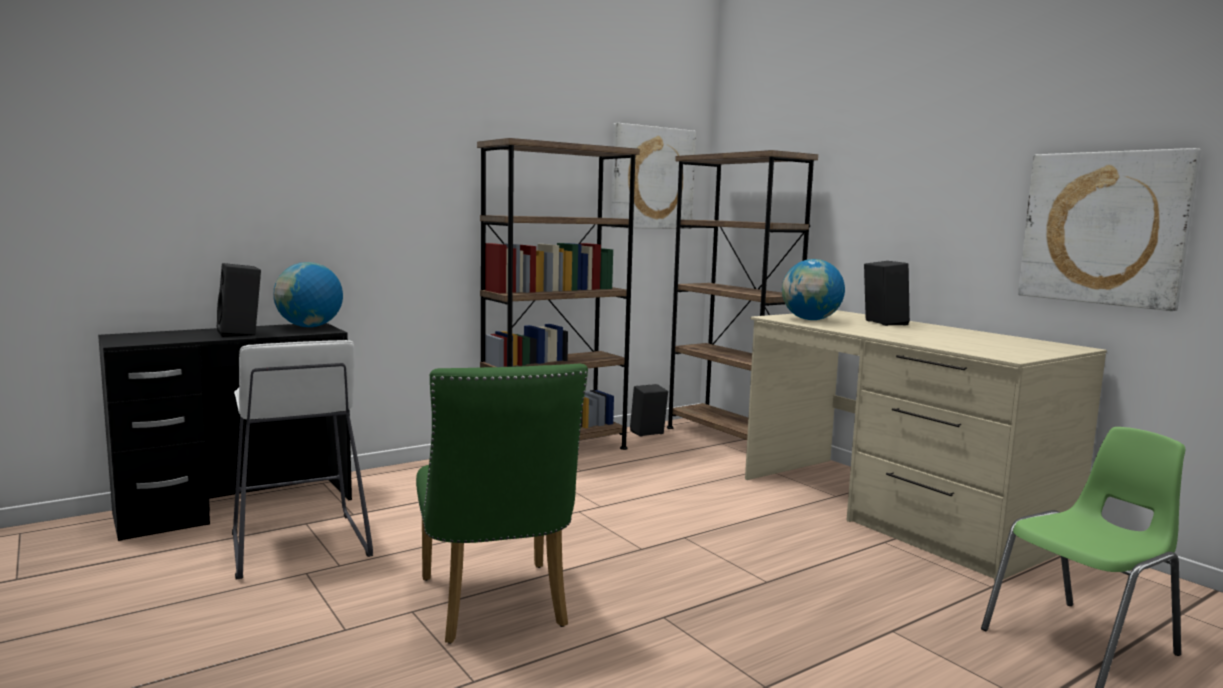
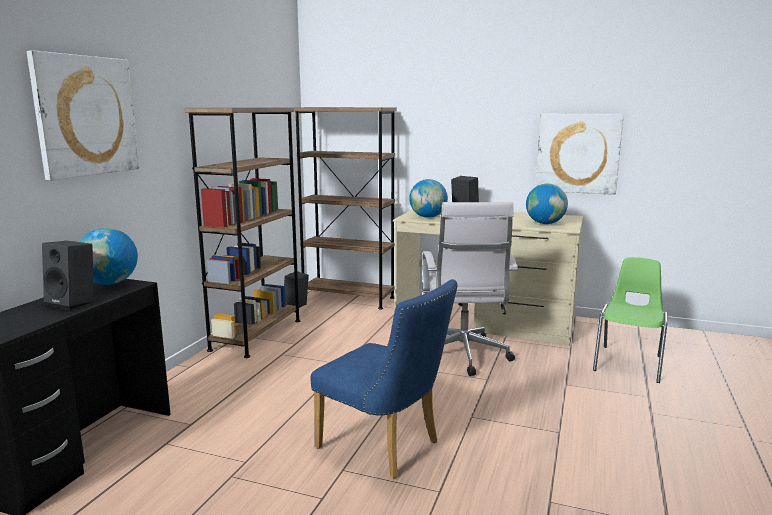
camera: 35 degrees left, 5 degrees up
(298, 545) = (189, 460): white stool -> none
(495, 608) = (385, 448): green chair -> blue chair
(652, 178) = (275, 123): picture -> picture (86, 116)
(777, 545) = (464, 357): none -> white office chair
(988, 347) = (545, 223): none -> globe

